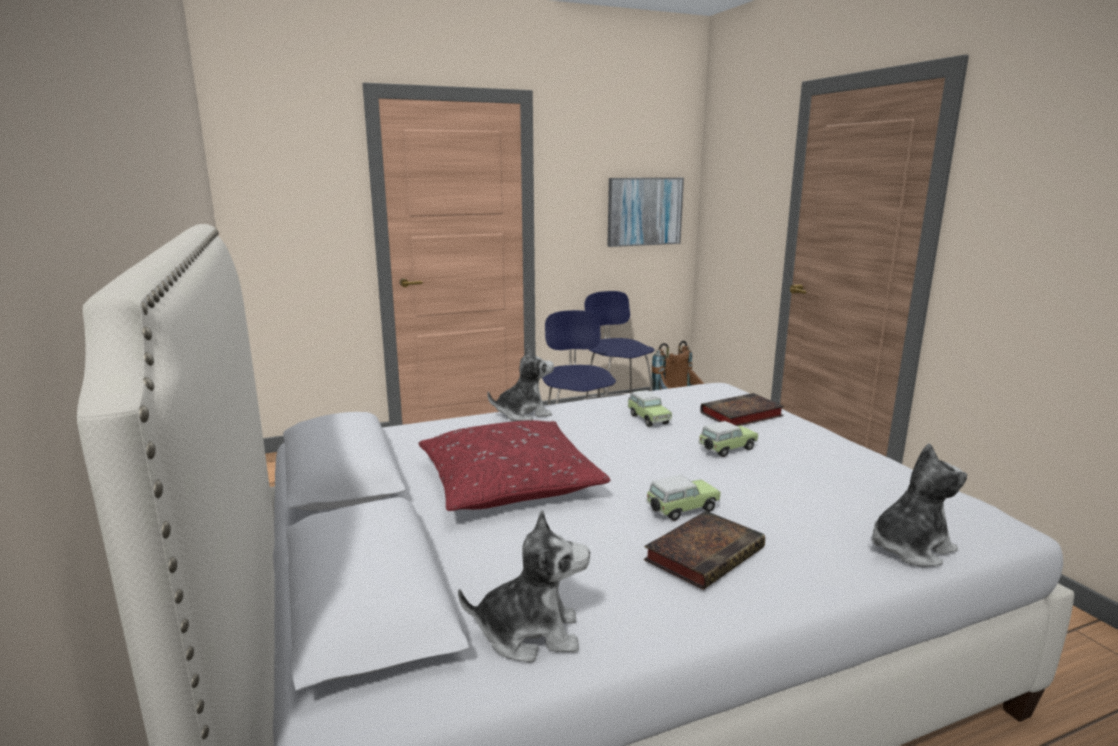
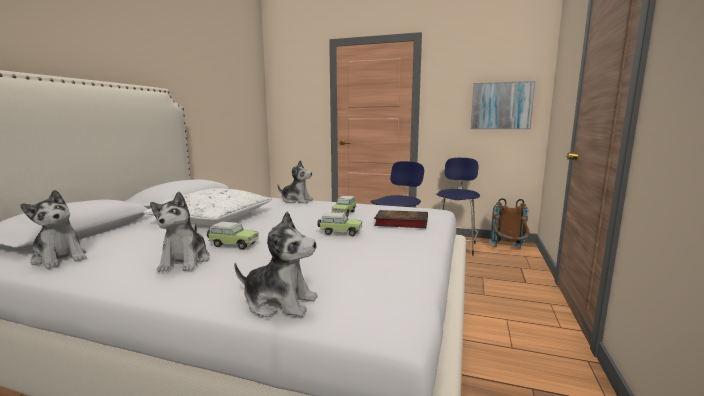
camera: 40 degrees right, 5 degrees down
(509, 483) = (212, 218): red pillow -> white pillow
(705, 553) = (185, 261): book -> plush toy

